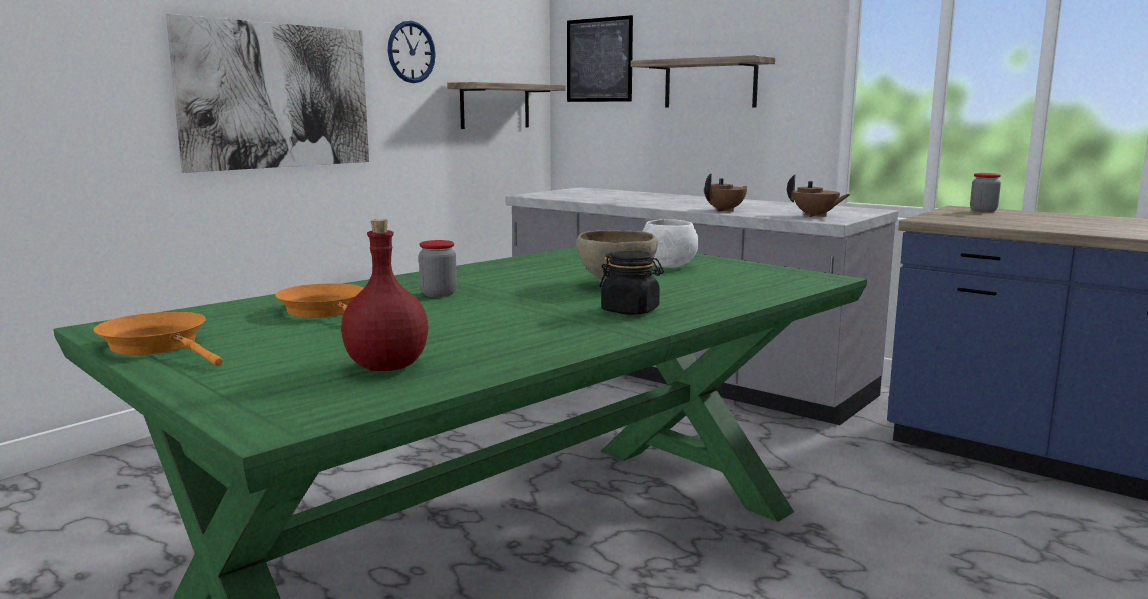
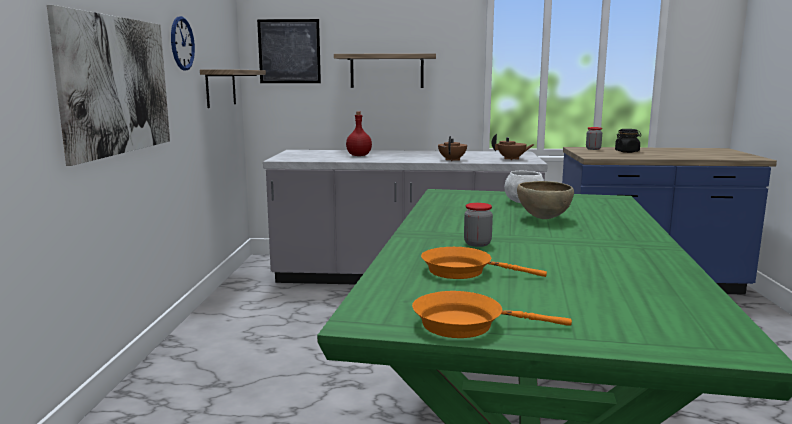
camera: 35 degrees left, 0 degrees up
(385, 367) = (644, 298): red bottle -> red bottle (358, 156)
(630, 311) = (612, 234): black jar -> black jar (627, 151)

